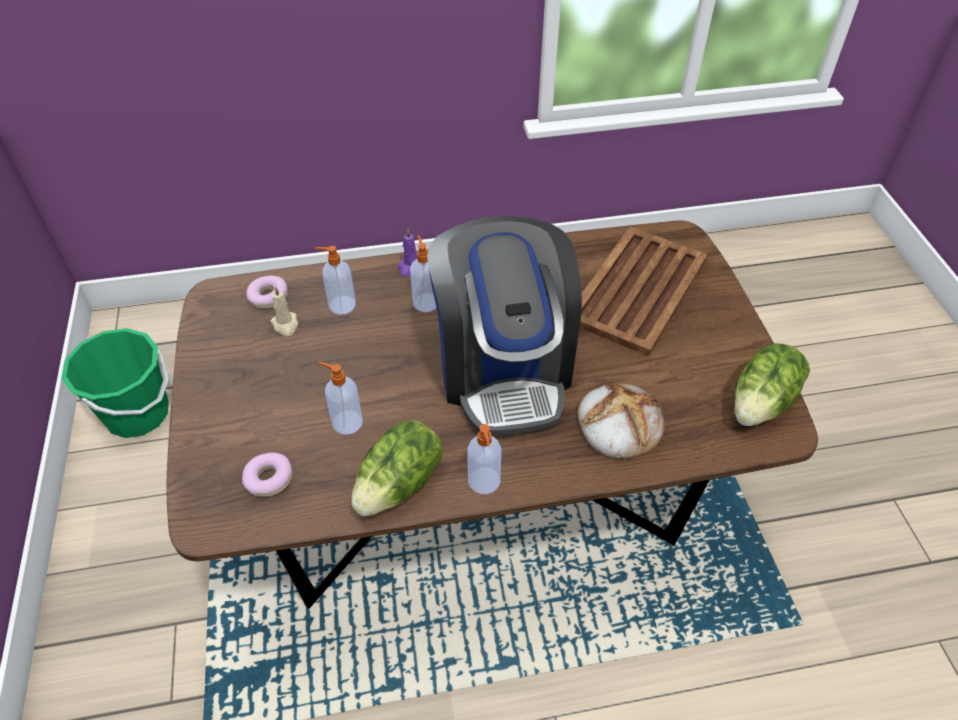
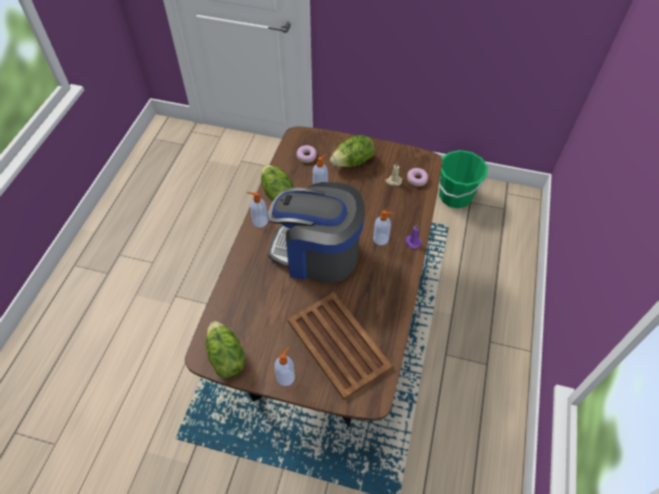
camera: 115 degrees right, 5 degrees up
(257, 396) = (353, 162): none -> lettuce
(341, 305) = (396, 205): soap dispenser -> soap dispenser (286, 377)
(618, 424) = (255, 285): bread -> none

